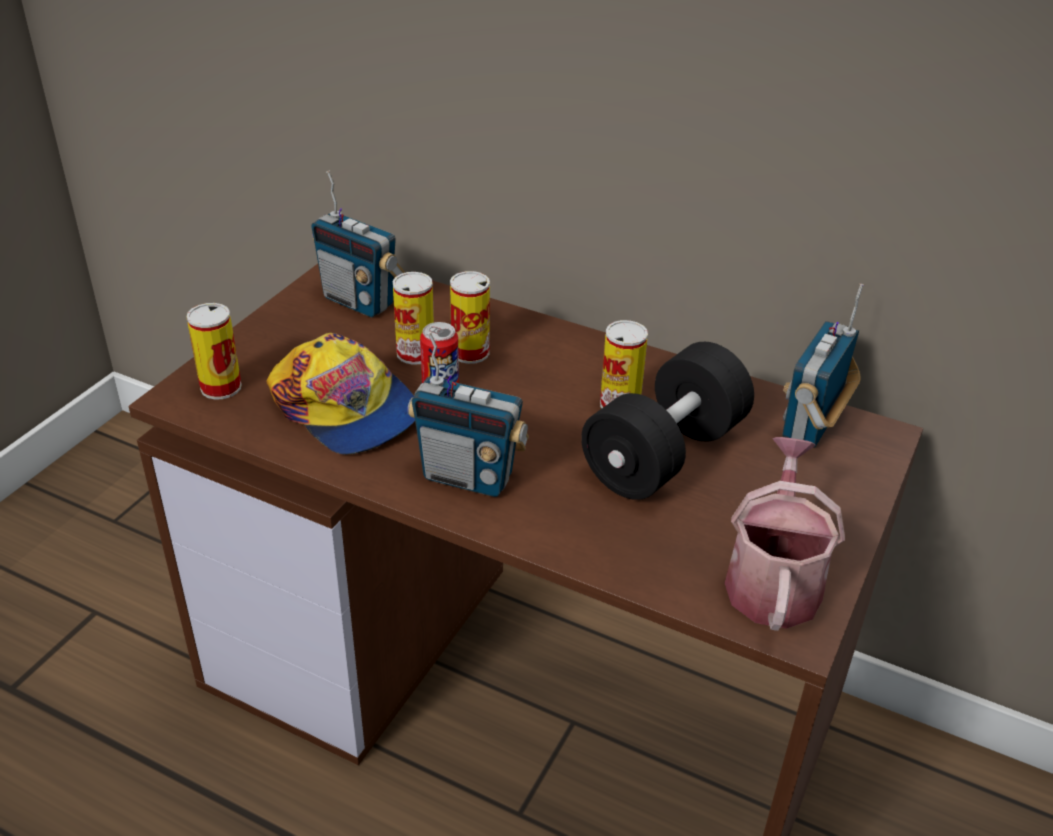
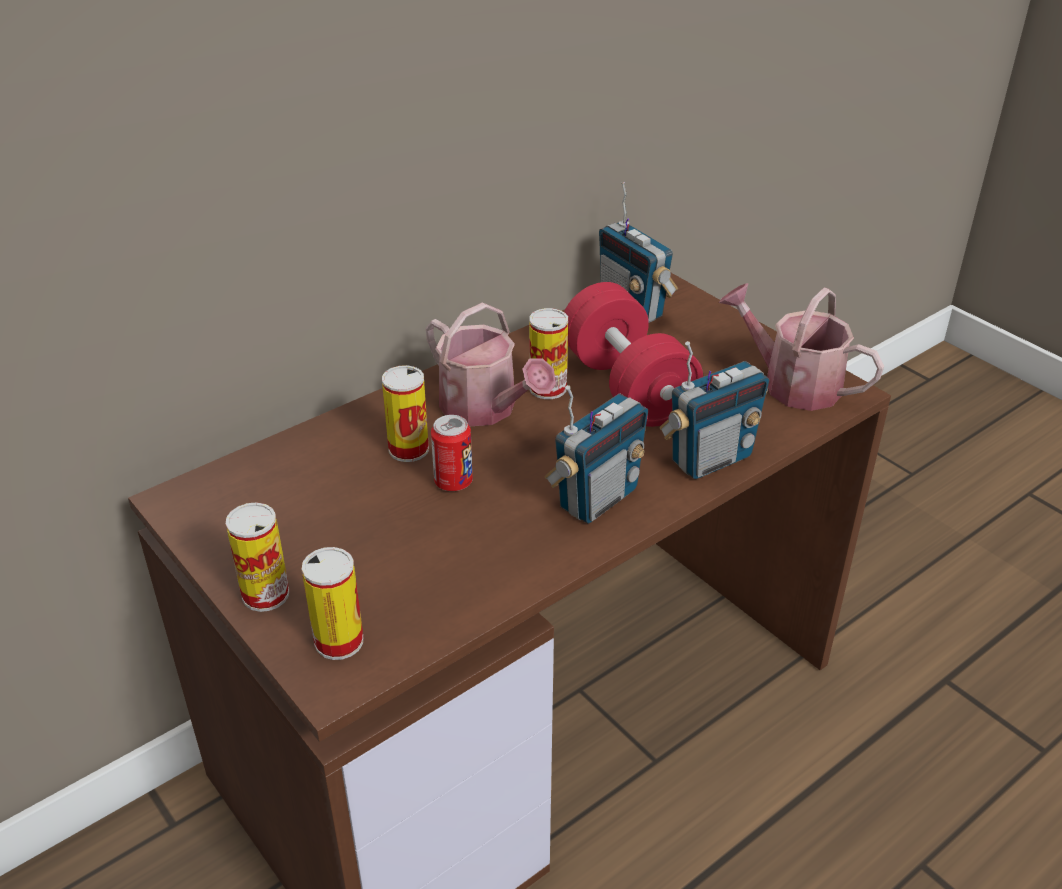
camera: 65 degrees left, 0 degrees up
(345, 408) = (444, 553): cap -> none
(359, 301) = (254, 501): radio -> radio (710, 459)
(415, 353) = (383, 484): can -> can (265, 594)
(557, 377) = (486, 409): none -> watering can
(664, 454) = (627, 386): black dumbbell -> red dumbbell

